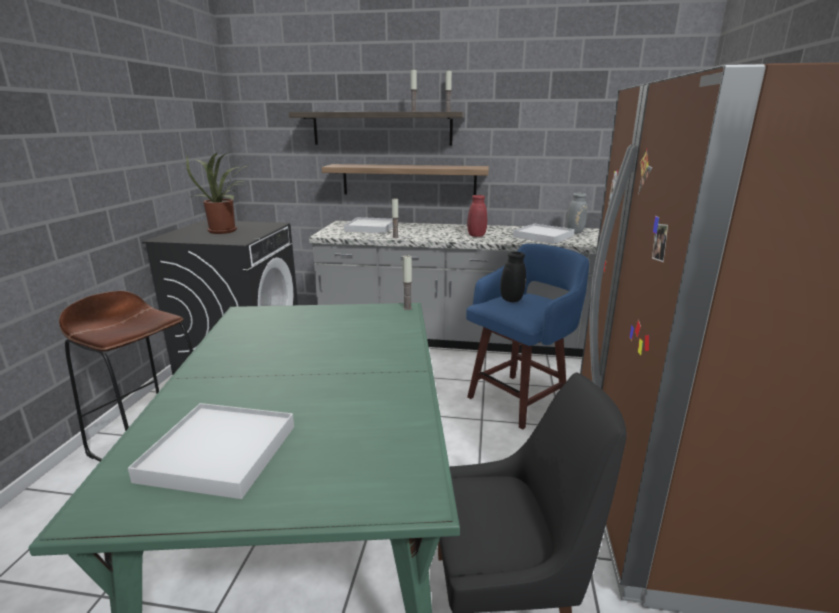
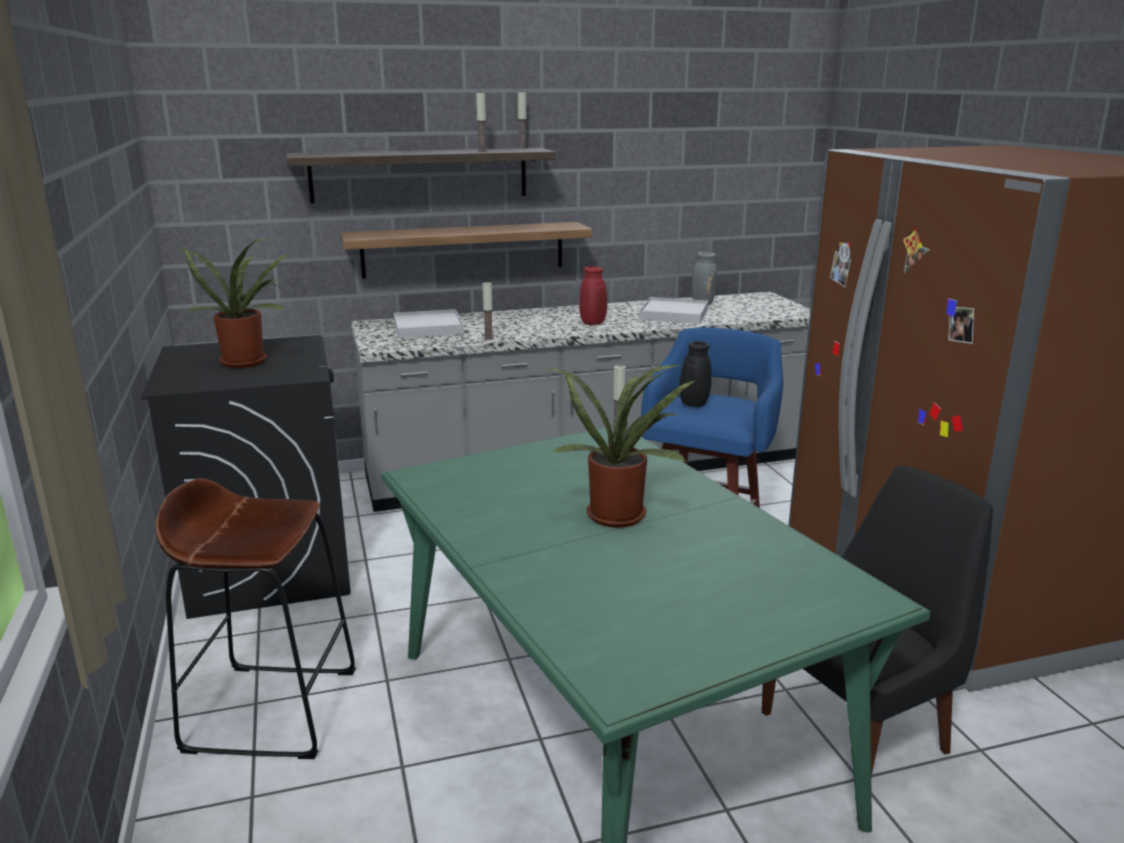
camera: 25 degrees left, 0 degrees up
(219, 453) = (654, 617): white tray -> none
(323, 363) = (619, 513): none -> potted plant

